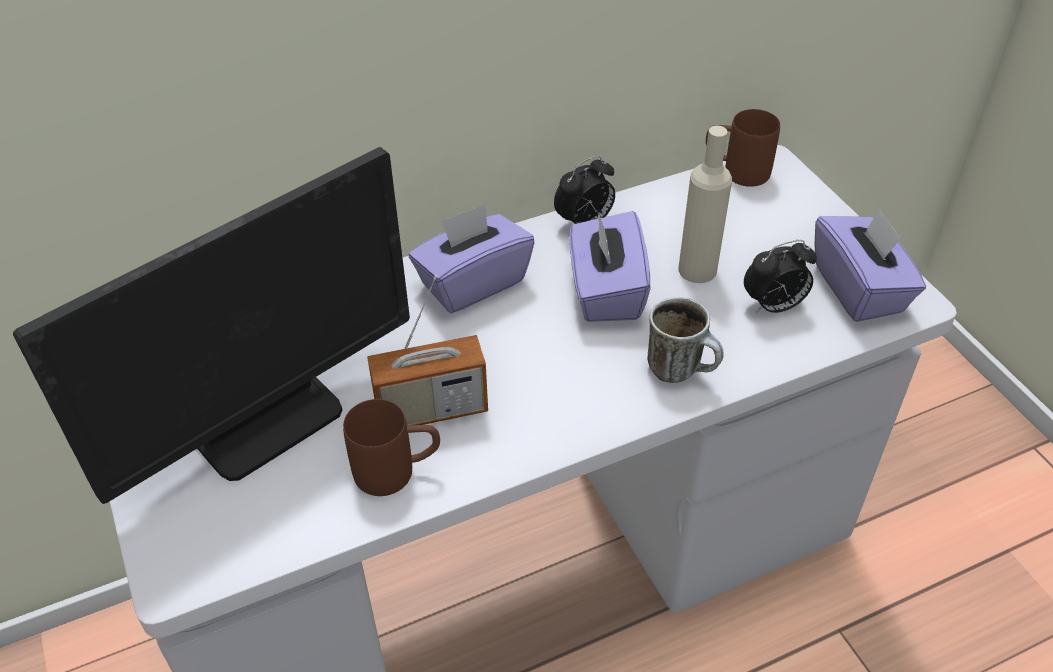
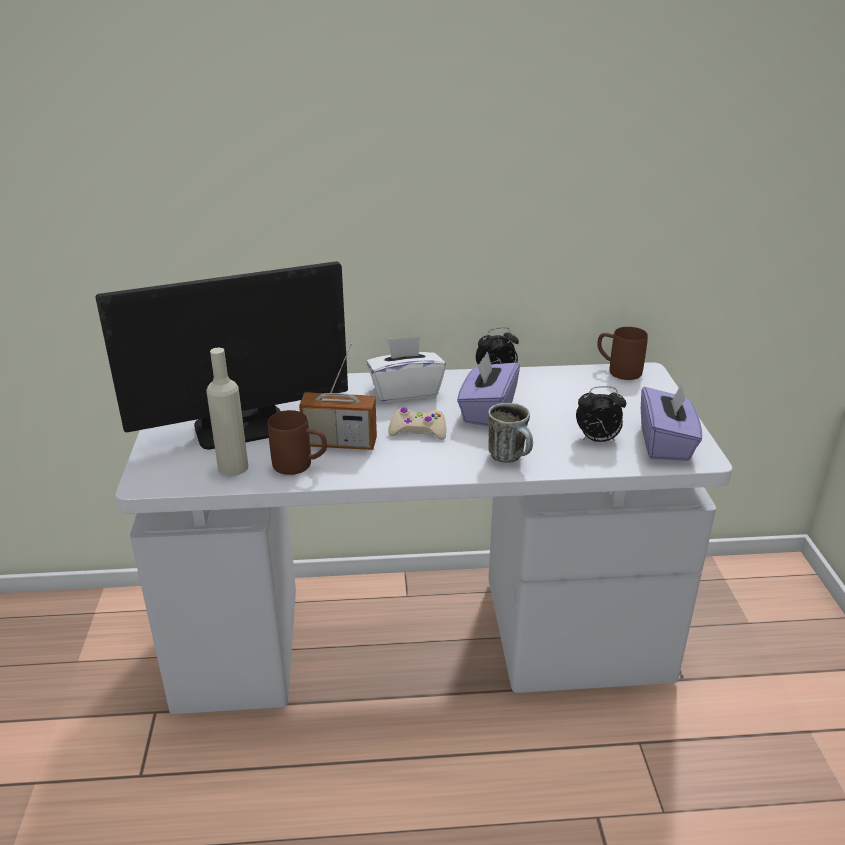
camera: 20 degrees right, 15 degrees down
(472, 282) = (405, 391): purple tissue box -> white tissue box
(530, 354) = (418, 430): none -> beige game controller
(697, 270) = (556, 412): beige bottle -> beige bottle (233, 467)

